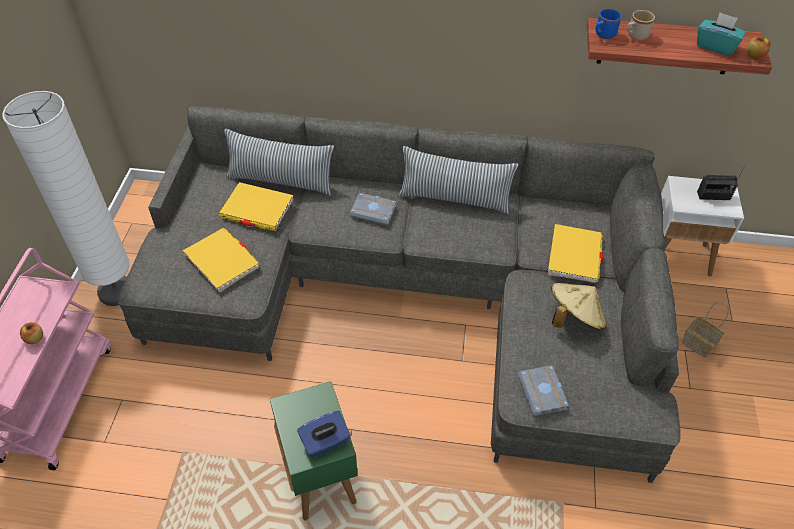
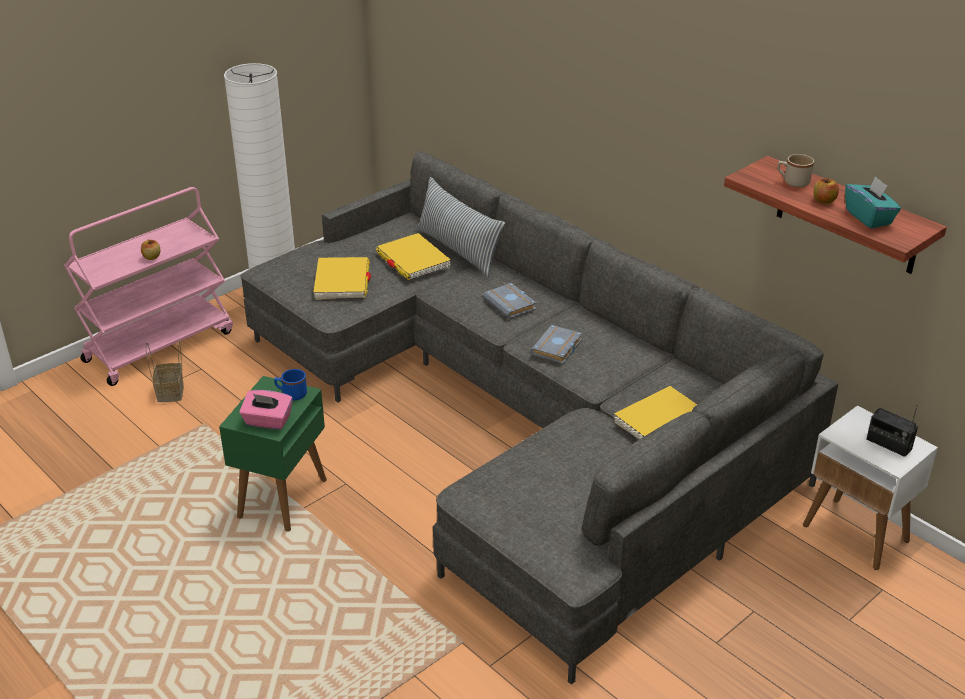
camera: 40 degrees right, 15 degrees down
(325, 442) = (267, 421): blue tissue box -> pink tissue box
(454, 199) = (600, 328): pillow -> none
(544, 393) = (490, 497): grey book -> grey book (557, 349)
(574, 318) = (595, 464): beige hat -> none
(603, 35) = (759, 171): blue mug -> blue mug (291, 394)
(699, 344) = (779, 615): basket -> basket (171, 393)
(755, 55) = (901, 238): apple -> apple (824, 201)

